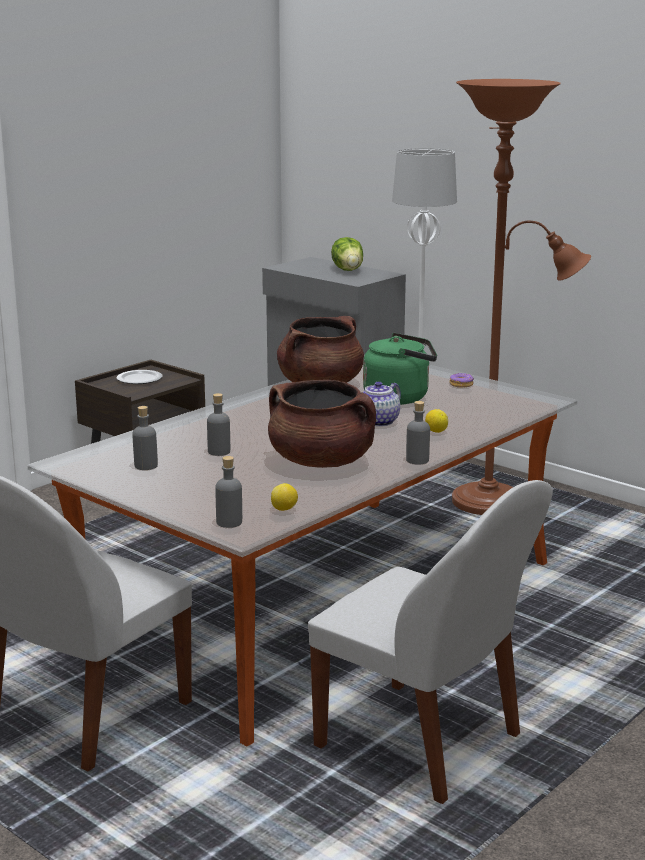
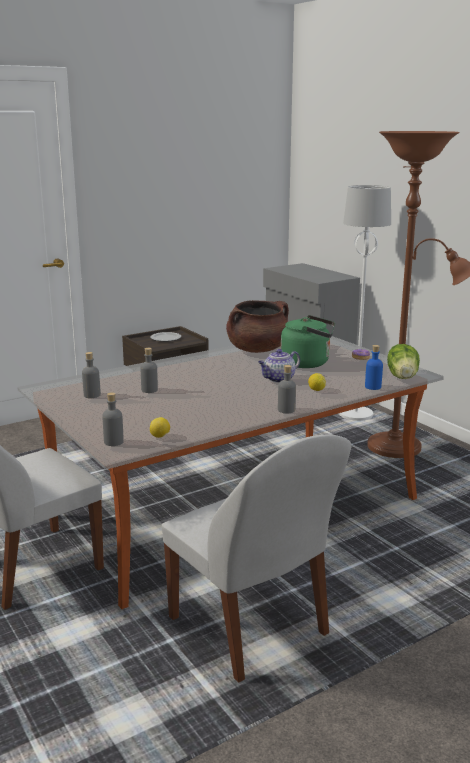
camera: 15 degrees right, 0 degrees up
(321, 462) = (215, 404): brown cooking pot -> none
(348, 270) = (321, 272): lettuce -> lettuce (403, 377)
(502, 421) = (373, 387): none -> blue bottle

